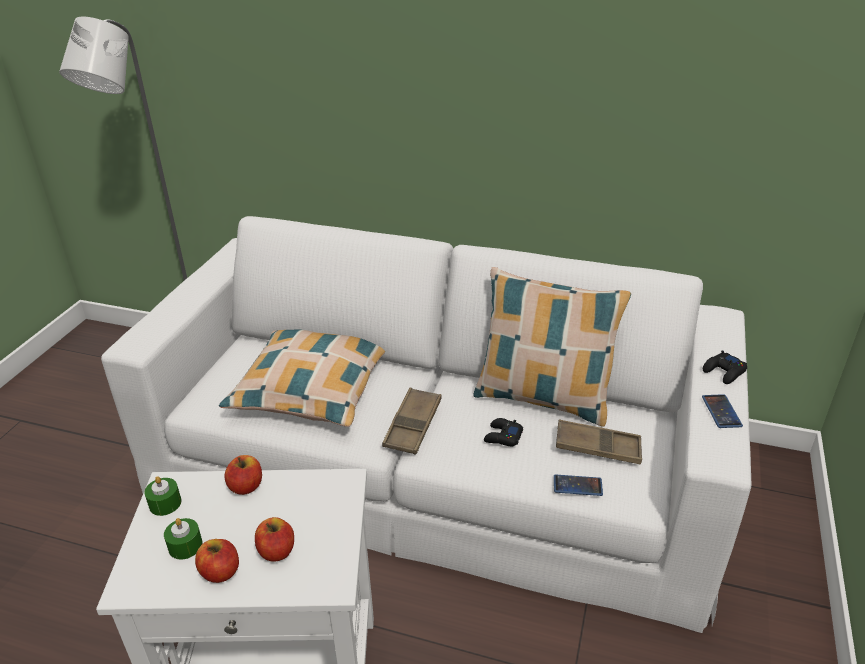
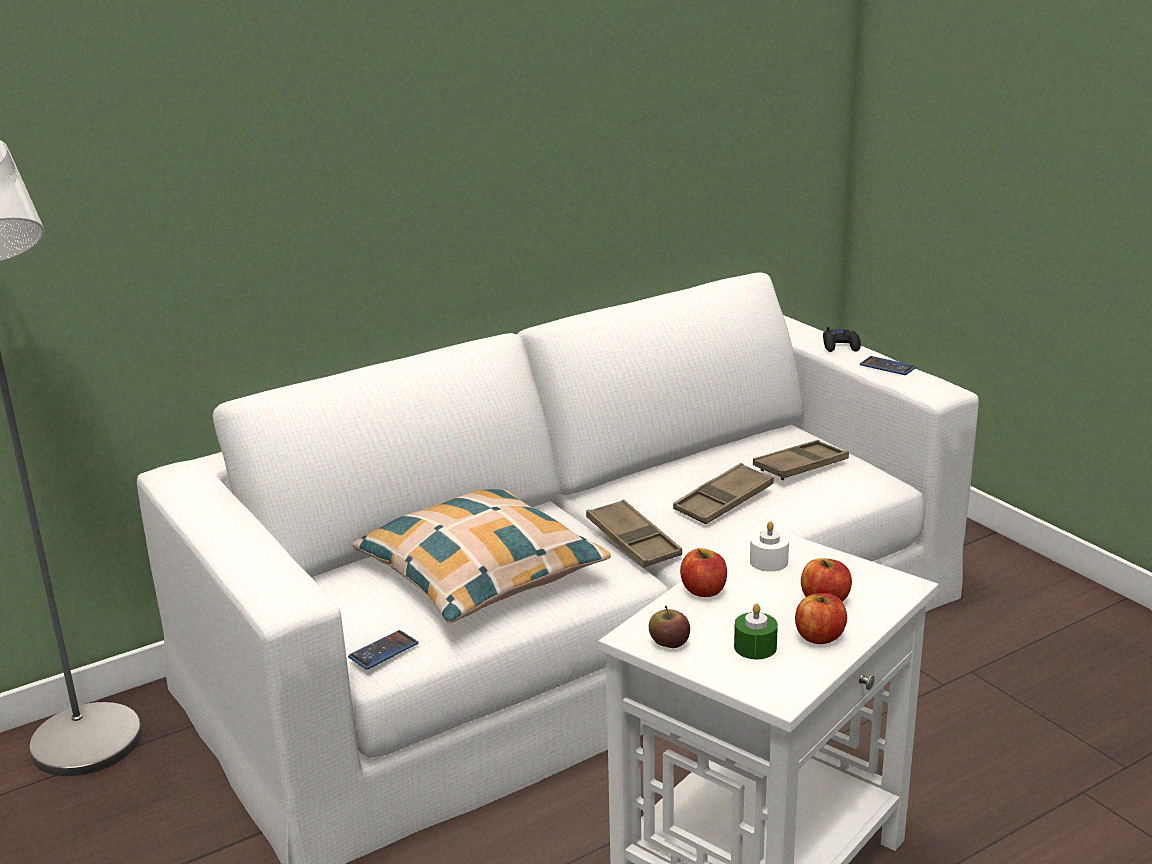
camera: 50 degrees left, 10 degrees down
(165, 503) = (669, 643): green candle -> apple
(312, 497) = (768, 561): none -> white candle
(502, 437) = (723, 501): black game controller -> brown tray
(543, 398) = (698, 462): pillow -> none
(577, 486) = (834, 496): phone -> phone (383, 650)

